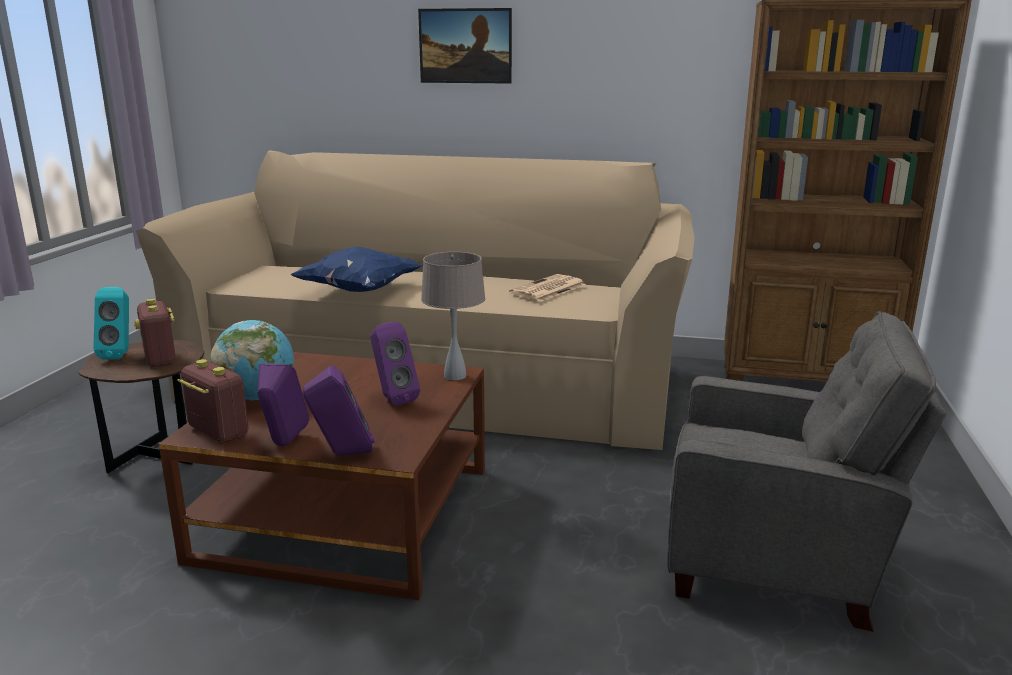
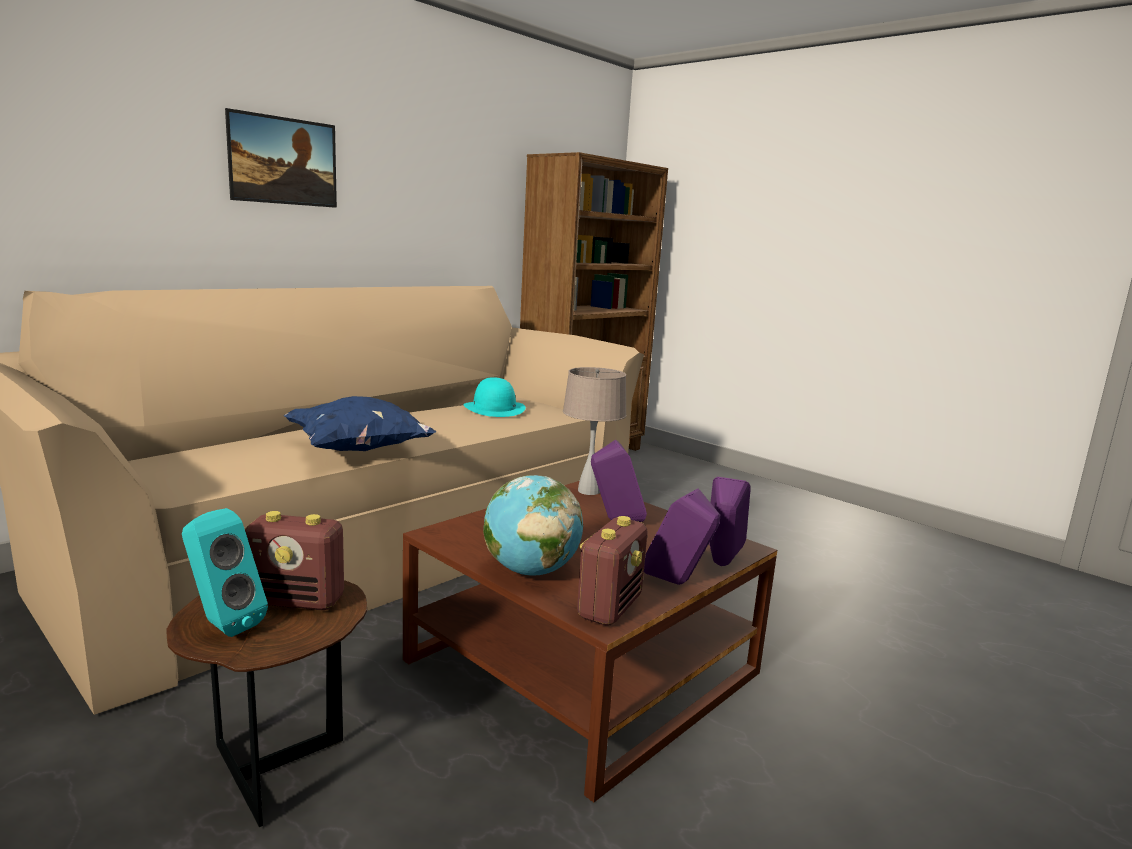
camera: 60 degrees left, 5 degrees down
(217, 432) = (609, 607): radio -> radio turned 135 degrees clockwise
(548, 289) = (494, 408): newspaper -> turquoise hat
(776, 563) = (791, 544): grey armchair -> none

